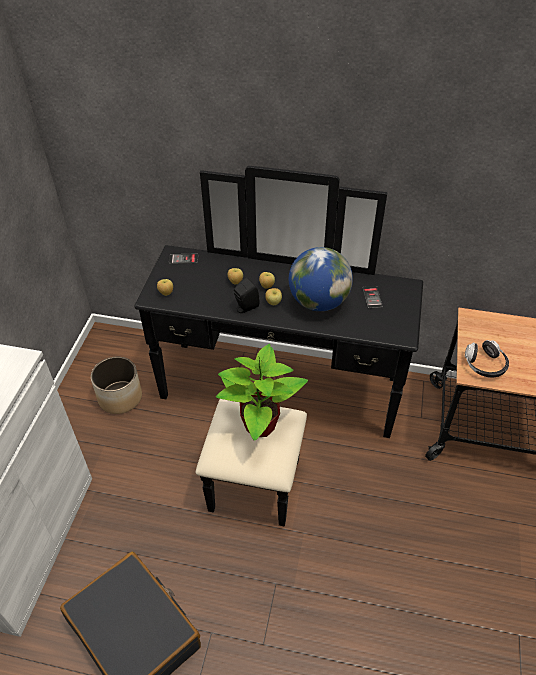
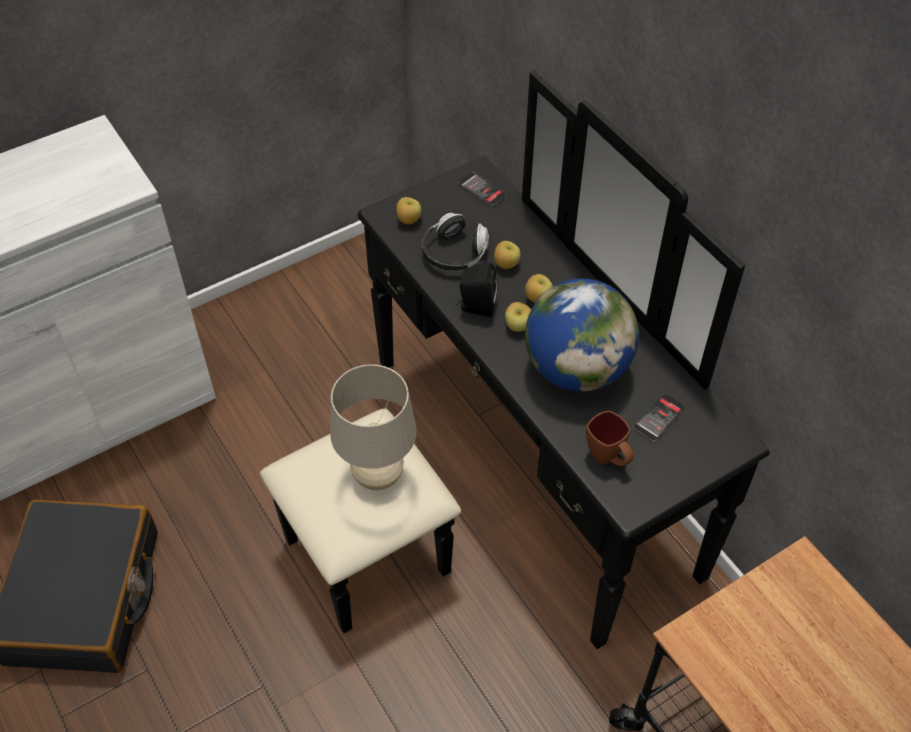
camera: 45 degrees right, 5 degrees up
(120, 397) = (340, 327): planter -> none
(259, 426) = (377, 476): potted plant -> beige table lamp
(374, 326) = (608, 459): none -> brown mug
(484, 365) = (728, 646): headphones -> headphones (454, 253)

